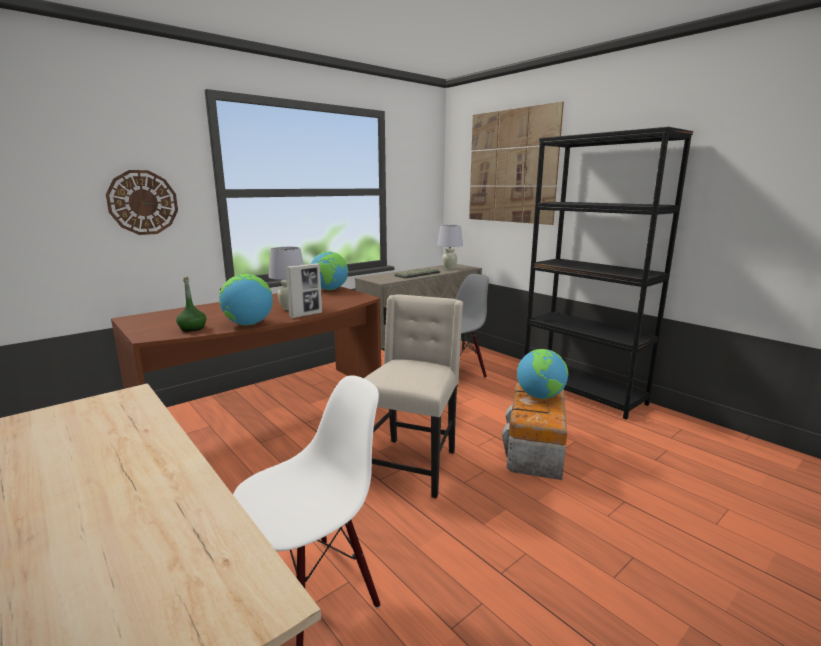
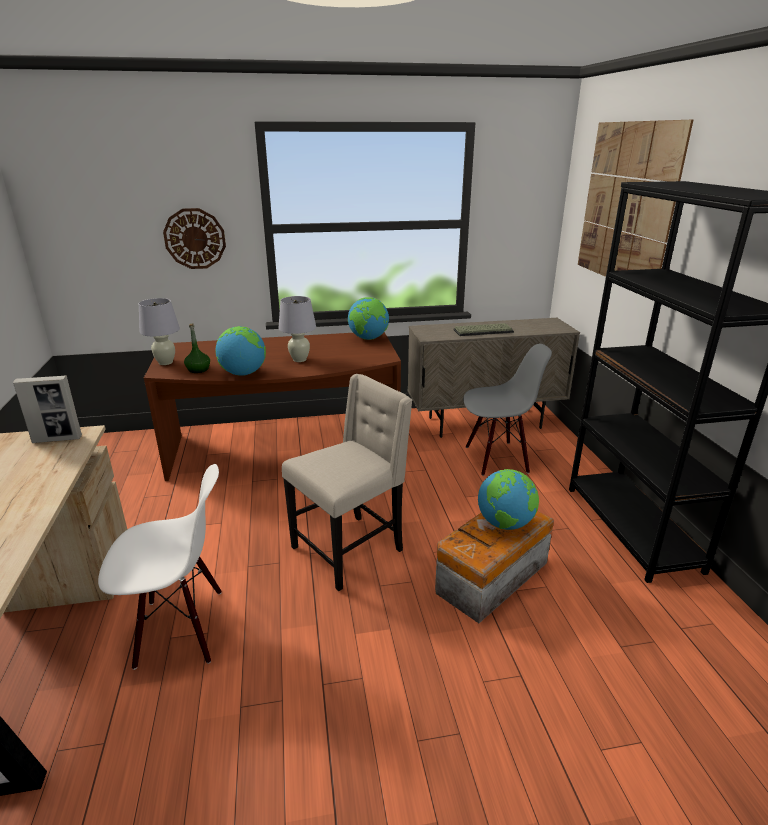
camera: 30 degrees right, 10 degrees up
(306, 315) = (301, 372): picture frame -> picture frame (57, 439)
(449, 268) = (535, 327): white table lamp -> white table lamp (165, 362)

